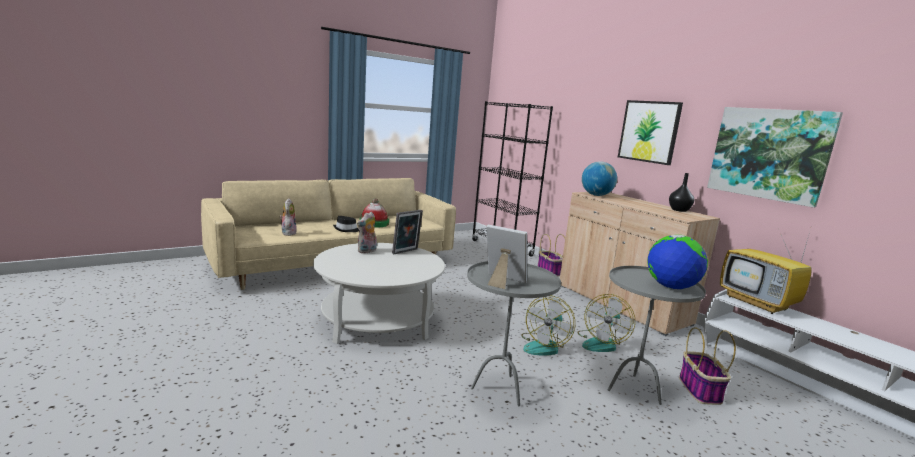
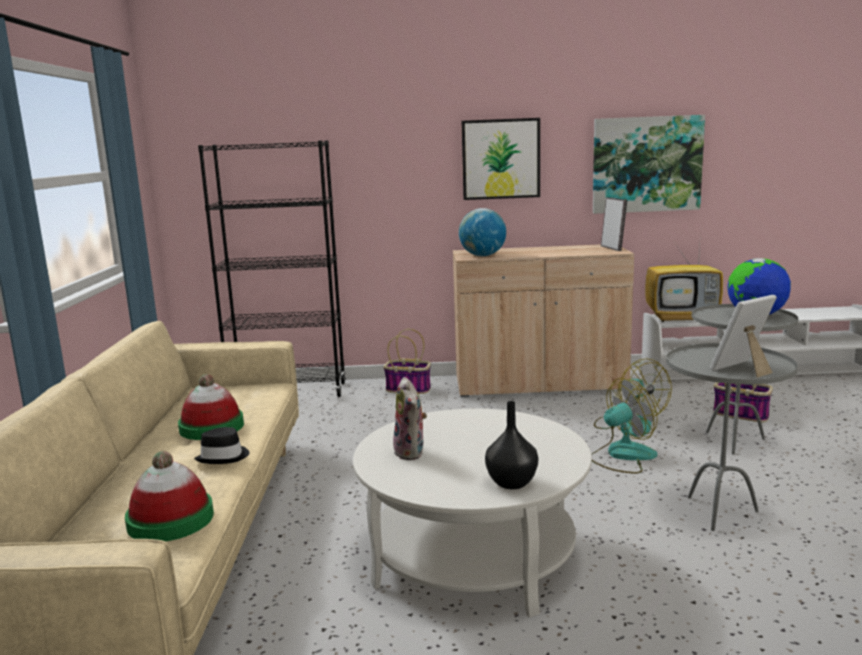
camera: 55 degrees left, 0 degrees up
(288, 233) = (171, 520): plush toy -> hat
(406, 252) = (438, 425): picture frame -> picture frame (613, 248)
(544, 346) = (622, 456): fan -> fan turned 90 degrees counterclockwise
(679, 210) = (576, 247): black vase -> black vase (510, 482)

